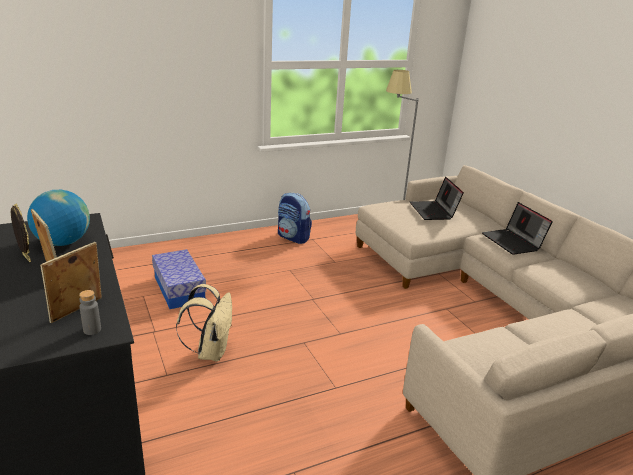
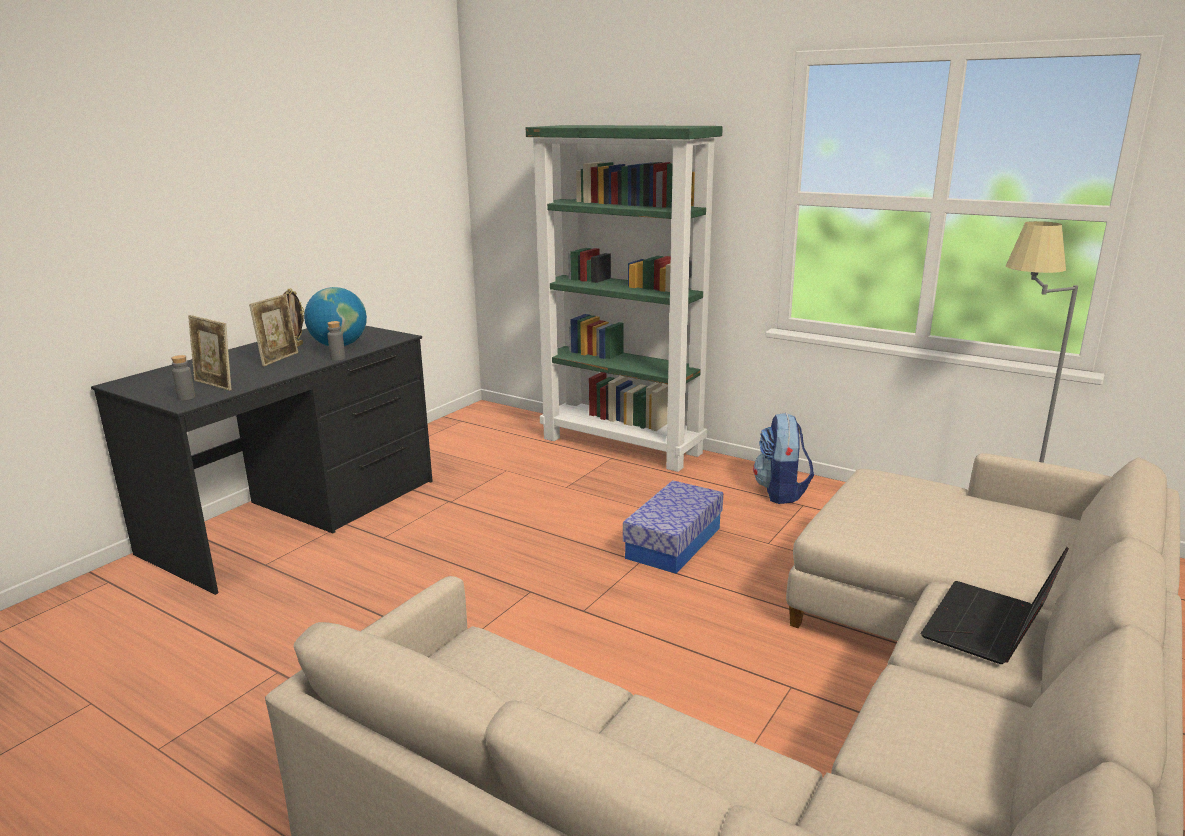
camera: 60 degrees right, 5 degrees down
(77, 311) = (215, 385): picture frame -> picture frame turned 150 degrees counterclockwise
(100, 250) = (338, 358): none -> grey bottle
(176, 249) = (623, 445): none -> green bookcase
(179, 289) = (544, 480): storage box -> storage box (673, 543)
(211, 351) = (447, 543): beige backpack -> none
(434, 211) = (951, 517): laptop -> none

